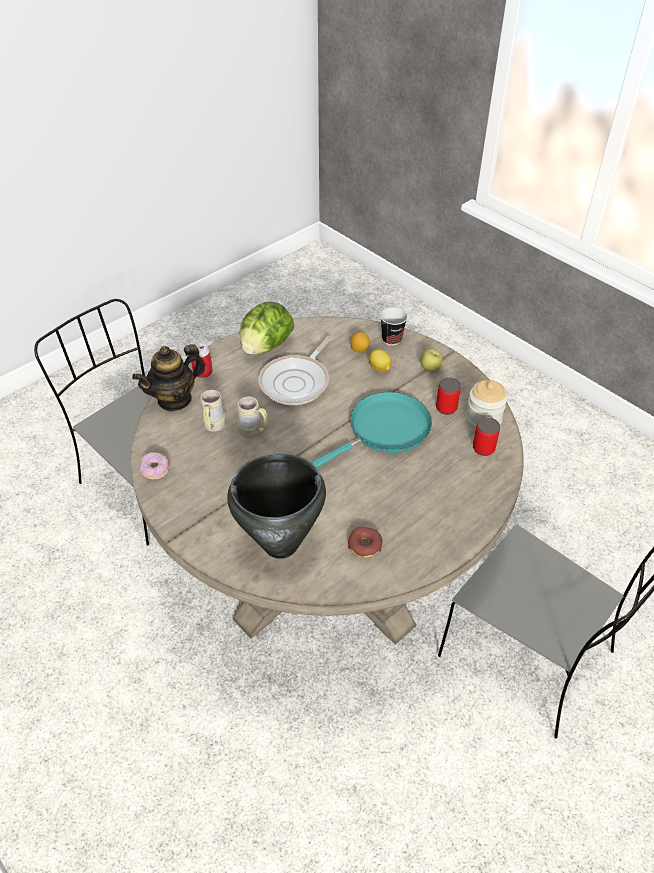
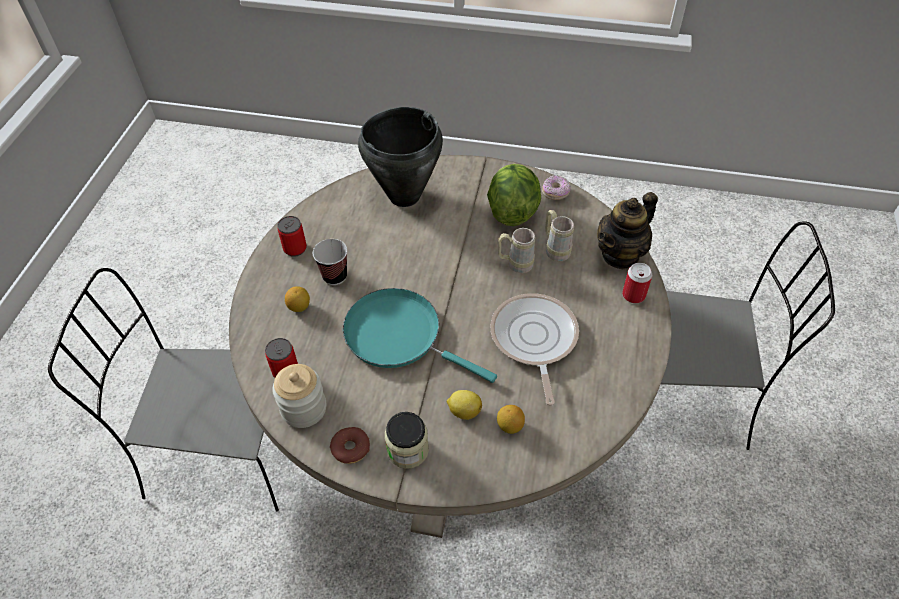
camera: 145 degrees right, 5 degrees up
(175, 399) = (620, 254): teapot -> teapot turned 150 degrees counterclockwise
(266, 347) = (613, 364): lettuce -> lettuce (512, 210)
(365, 545) = (339, 227): donut -> donut (350, 448)
(384, 430) = (399, 335): turquoise frying pan -> turquoise frying pan turned 105 degrees clockwise
(392, 339) = (486, 469): cup -> cup (335, 276)
(430, 368) = (408, 450): apple -> jar
(446, 408) = (353, 400): can -> can (295, 248)
(446, 490) = (299, 307): none -> lemon

